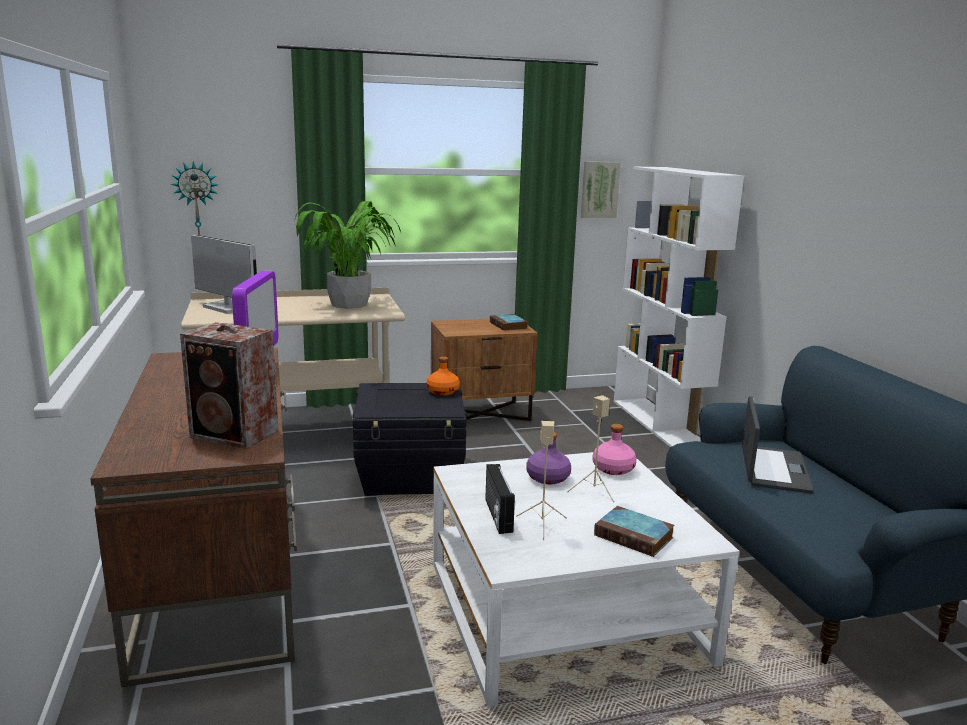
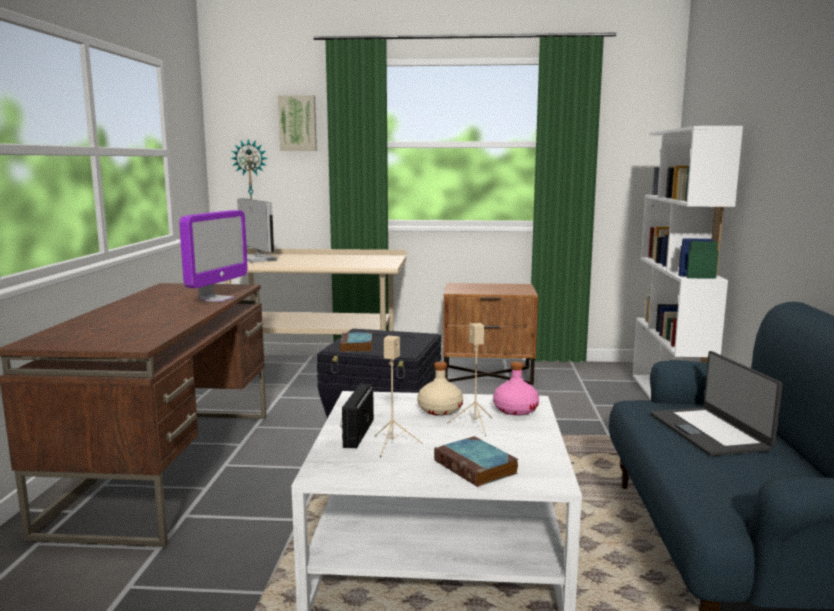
camera: 20 degrees right, 5 degrees down
(236, 434) = (139, 333): speaker -> none
(349, 304) = (359, 260): potted plant -> none
(443, 391) = (417, 339): orange bottle -> none
(508, 325) = (515, 289): book -> book (357, 346)
(547, 478) = (439, 410): purple bottle -> beige bottle
(599, 189) = (623, 160): picture -> picture (298, 123)
(773, 469) = (709, 432): laptop -> laptop turned 135 degrees clockwise

